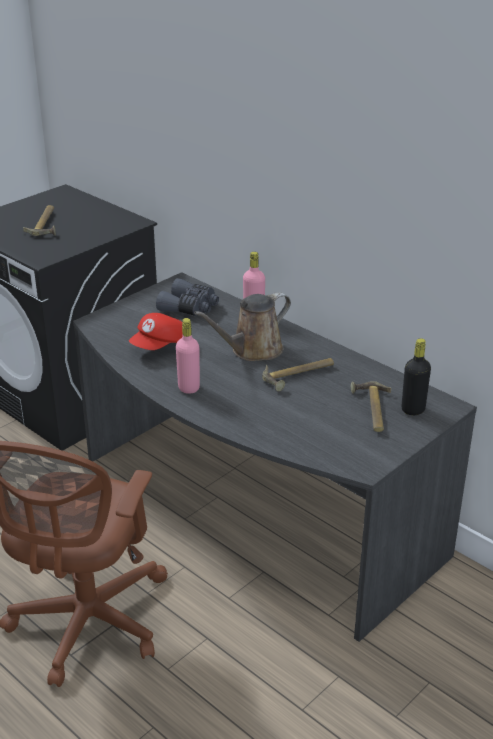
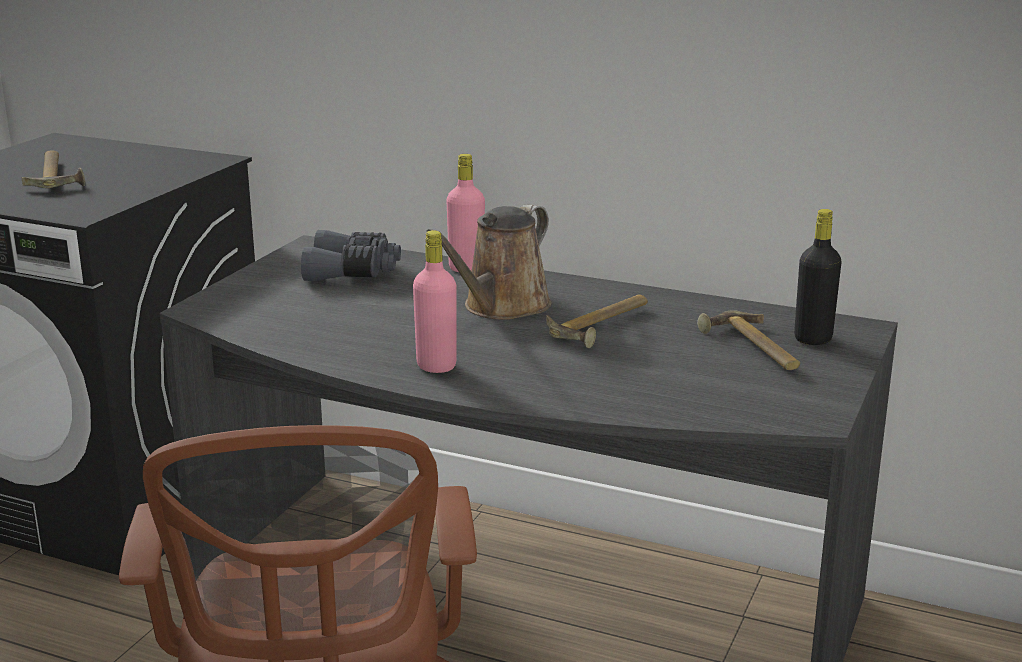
camera: 20 degrees left, 10 degrees down
(161, 347) = (345, 323): red cap -> none

